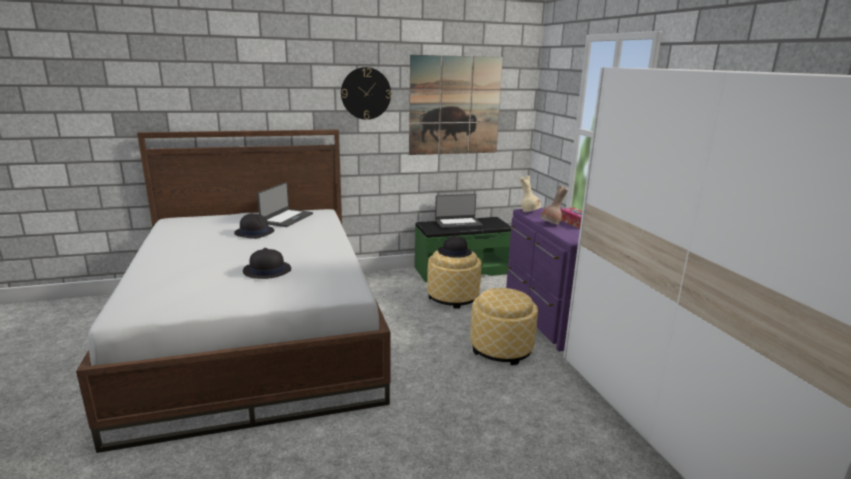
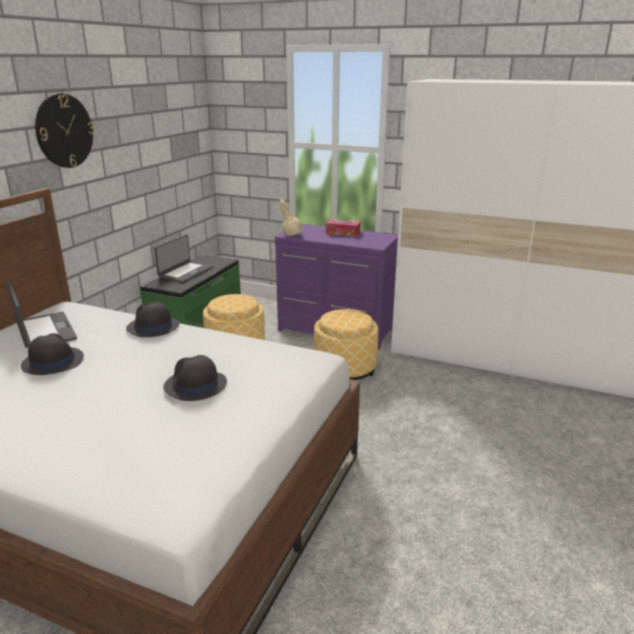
camera: 50 degrees left, 5 degrees up
(454, 252) = (231, 301): black hat -> black hat (152, 327)
(455, 106) = (151, 134): picture -> none
(551, 224) = (332, 239): brown vase -> none

